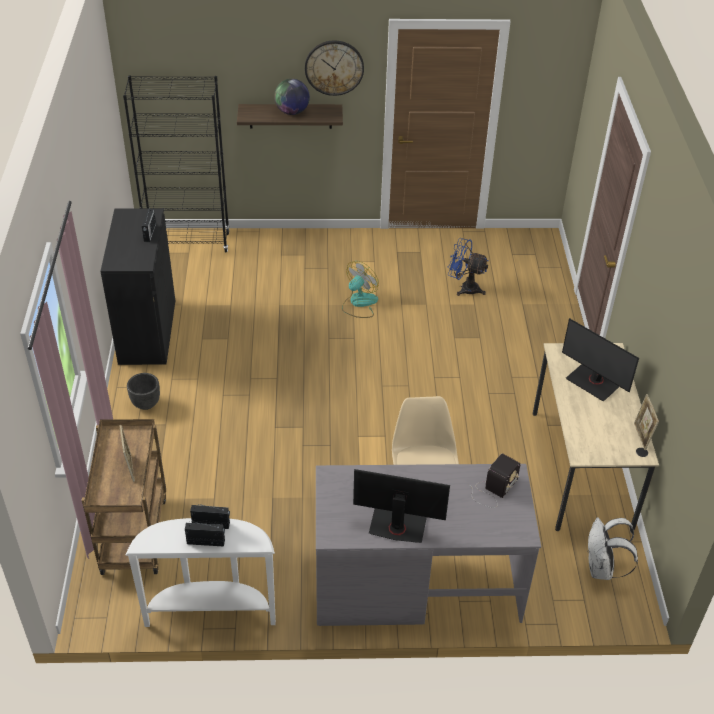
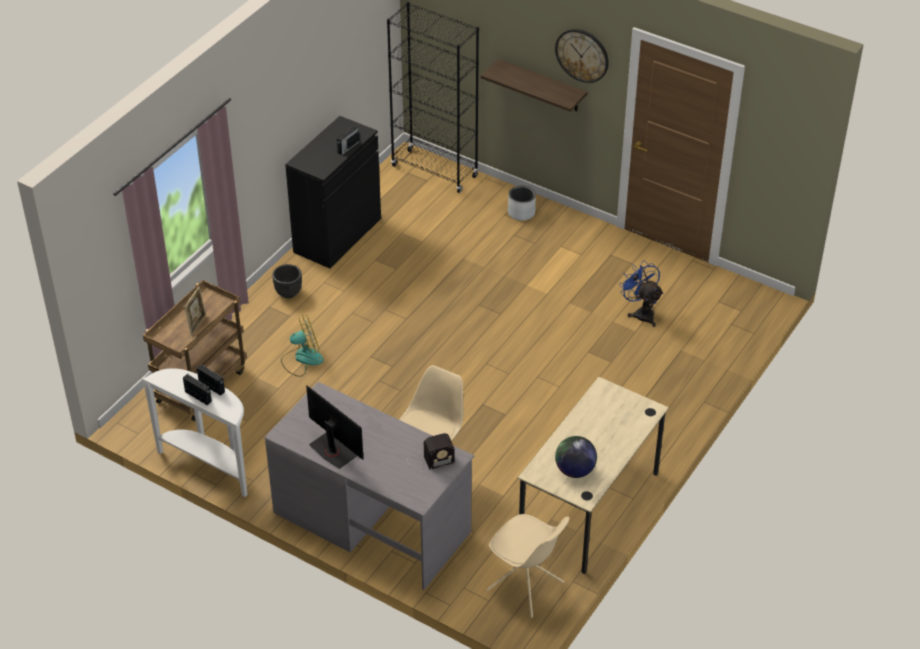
camera: 35 degrees right, 0 degrees up
(292, 112) = (536, 83): globe -> globe (575, 470)
(293, 248) = (521, 212): none -> grey planter
(359, 303) = (532, 286): fan -> fan (302, 359)
(593, 382) = (606, 425): monitor -> none
(602, 569) = (526, 587): white backpack -> beige chair
(641, 436) = (599, 484): picture frame -> none

